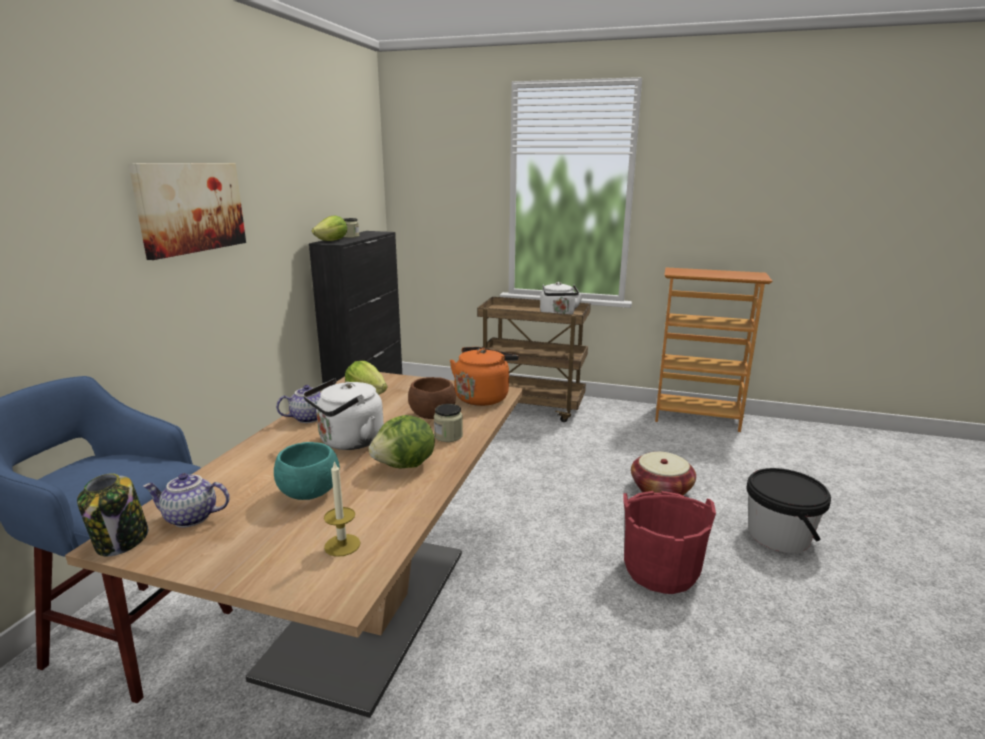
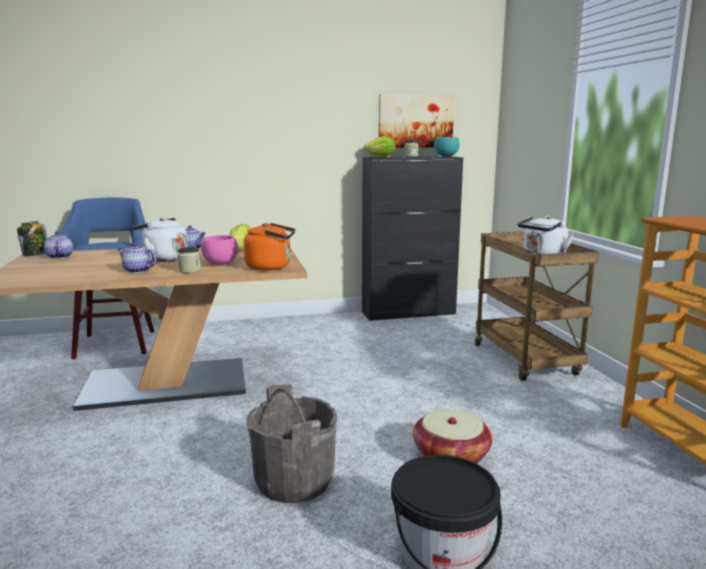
camera: 60 degrees right, 5 degrees down
(191, 207) = (246, 119): picture -> picture (415, 121)
(309, 494) = (91, 264): turquoise bowl -> turquoise bowl (445, 156)
(342, 545) = (37, 277): candle -> none
(405, 466) = (137, 271): lettuce -> teapot
(432, 416) = (220, 264): brown bowl -> pink bowl
(660, 570) = (294, 480): red bucket -> grey bucket

